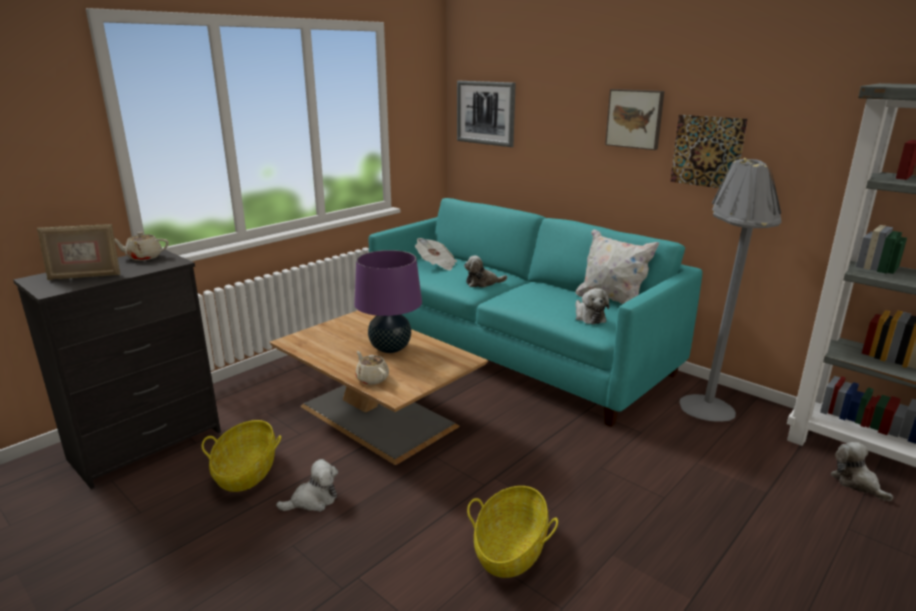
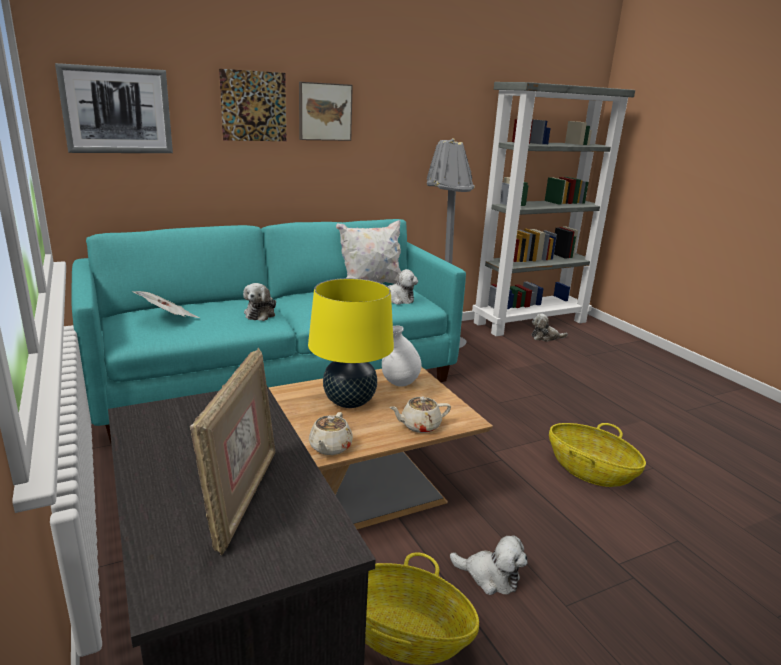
camera: 70 degrees left, 0 degrees up
(143, 257) = (164, 428): beige teapot -> beige teapot (330, 447)
(313, 500) = (490, 576): plush toy -> plush toy turned 120 degrees clockwise
(390, 348) = (349, 402): purple table lamp -> yellow table lamp
(437, 360) = (400, 383): none -> white vase
(707, 151) = (390, 138): picture -> picture (253, 106)

